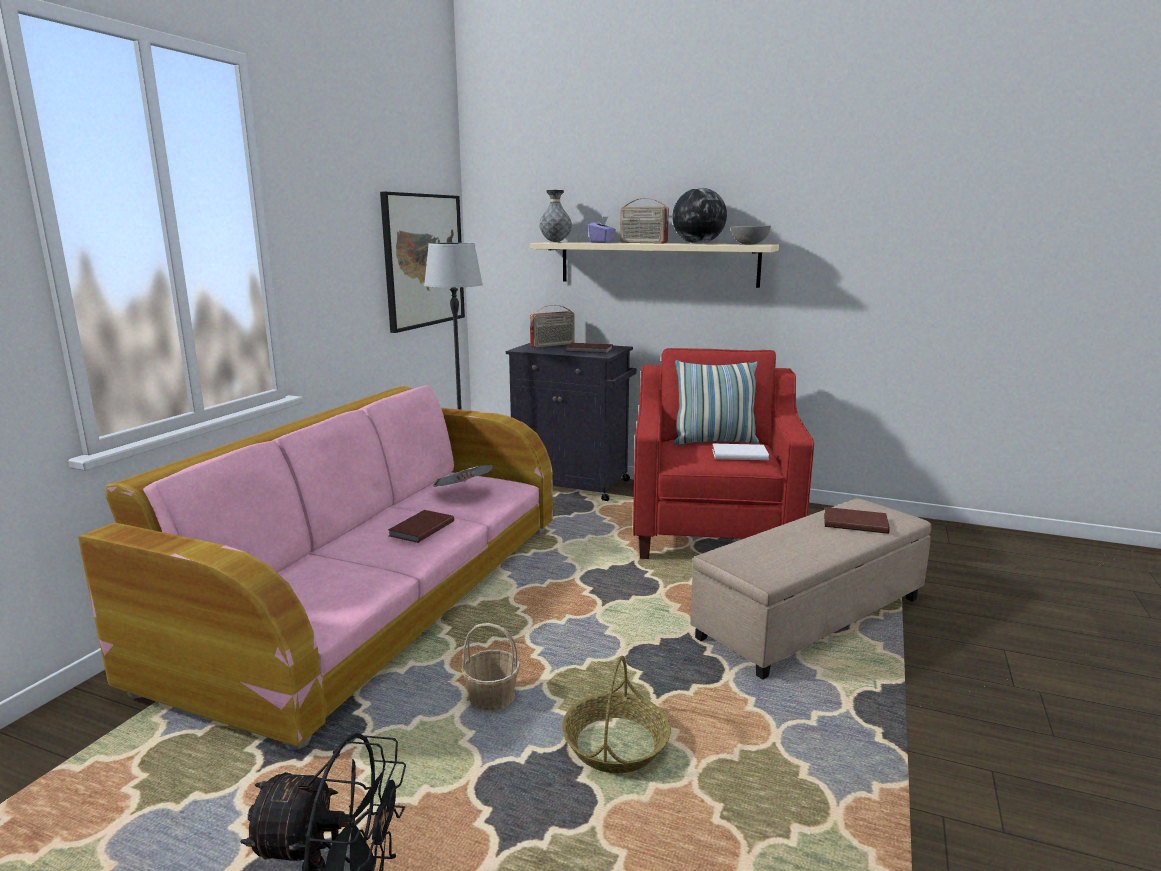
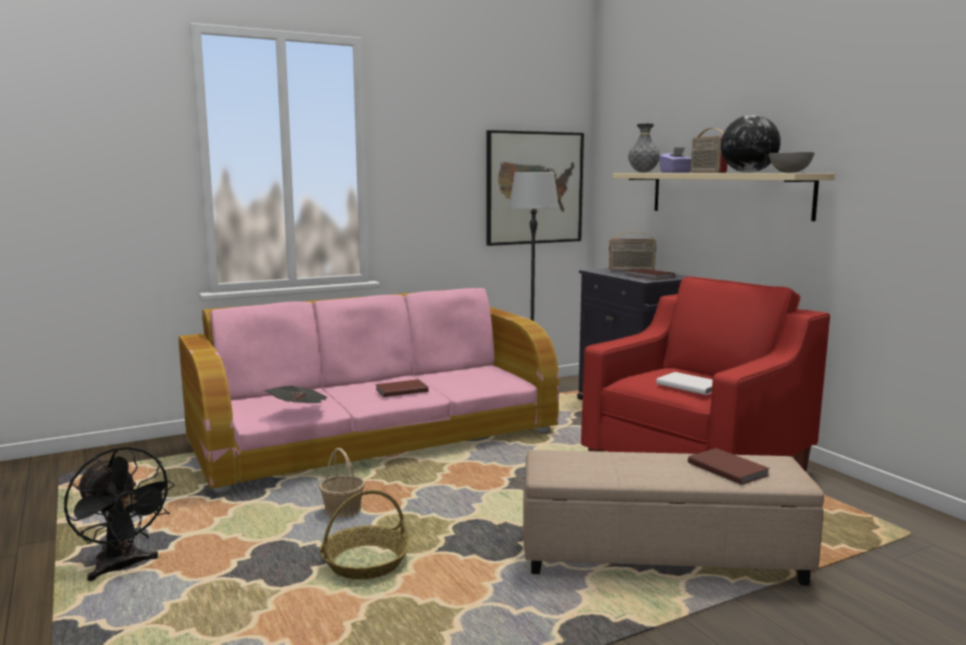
camera: 40 degrees right, 5 degrees down
(463, 492) = (472, 377): newspaper -> newspaper (299, 412)
(714, 441) = (698, 374): pillow -> none

